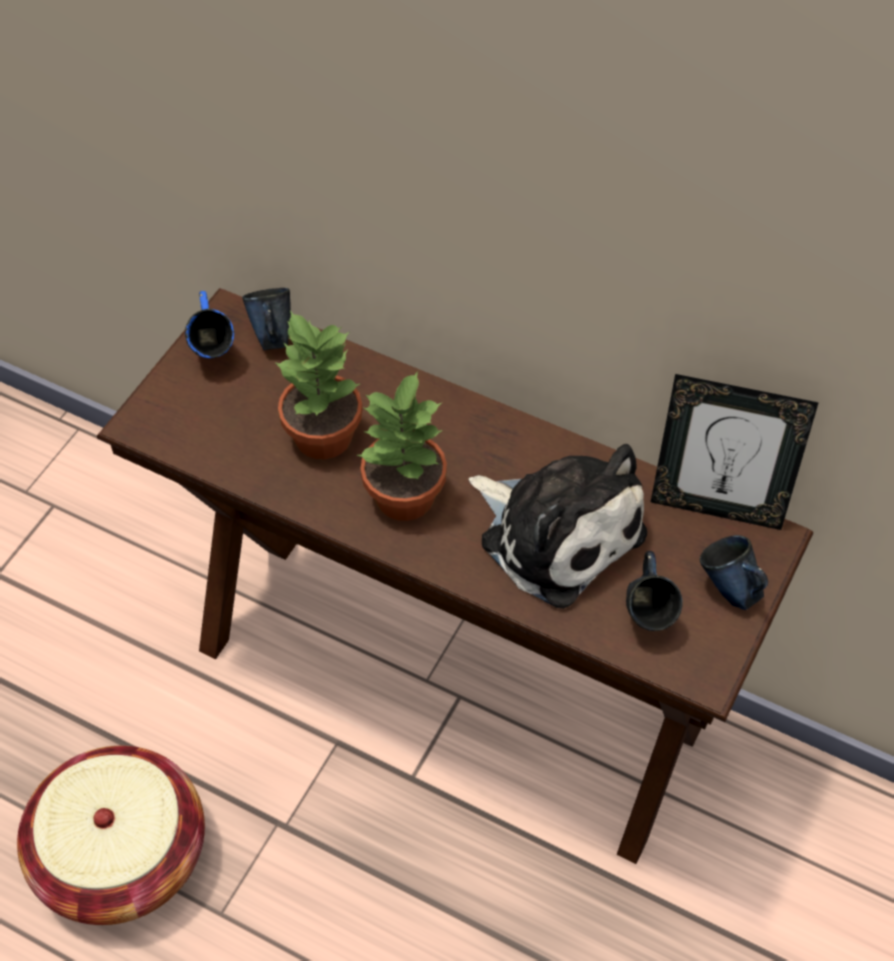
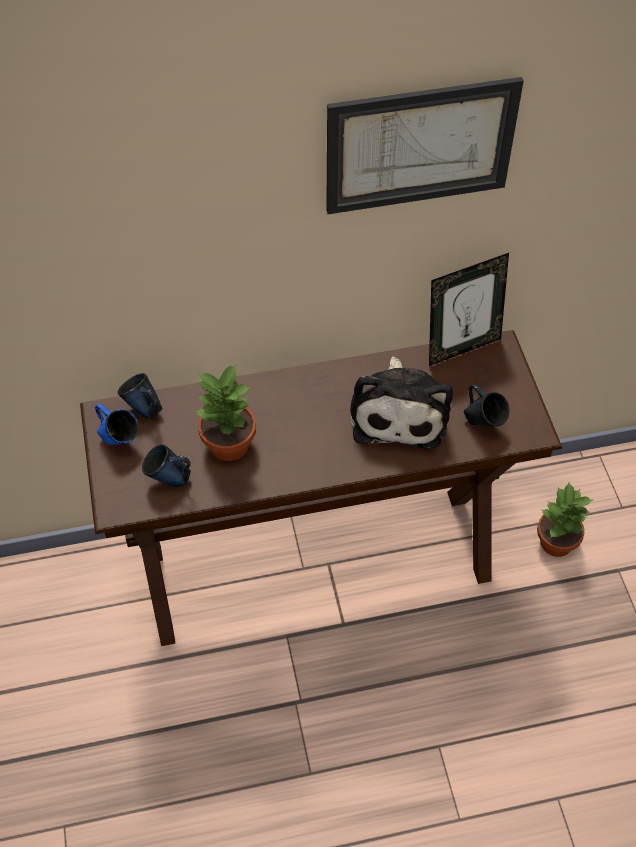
camera: 40 degrees left, 0 degrees up
(121, 855) = (225, 788): basket -> none
(403, 497) = (305, 447): potted plant -> potted plant (556, 543)
(556, 532) = (399, 412): plush toy -> plush toy turned 90 degrees clockwise
(704, 159) = (420, 145): none -> picture
(729, 592) = (507, 384): blue mug -> blue mug (170, 481)

